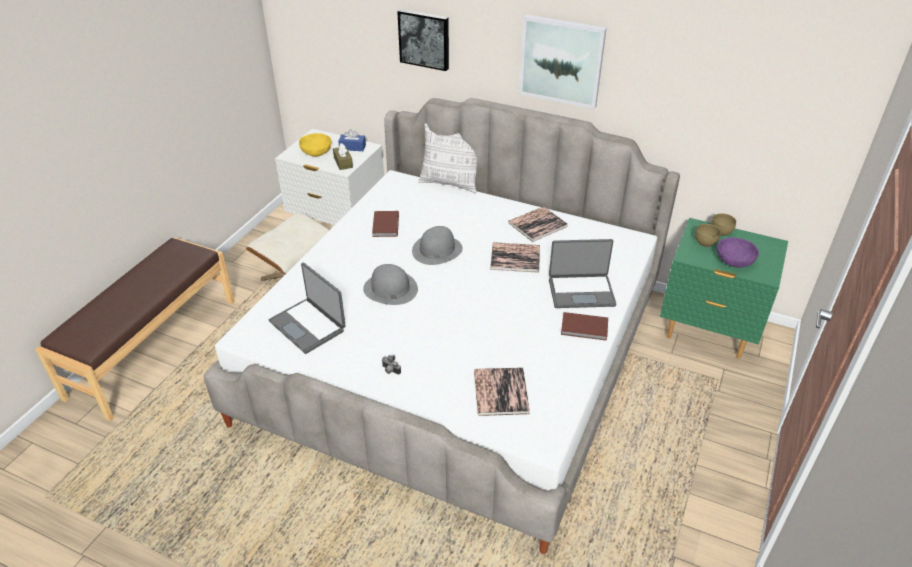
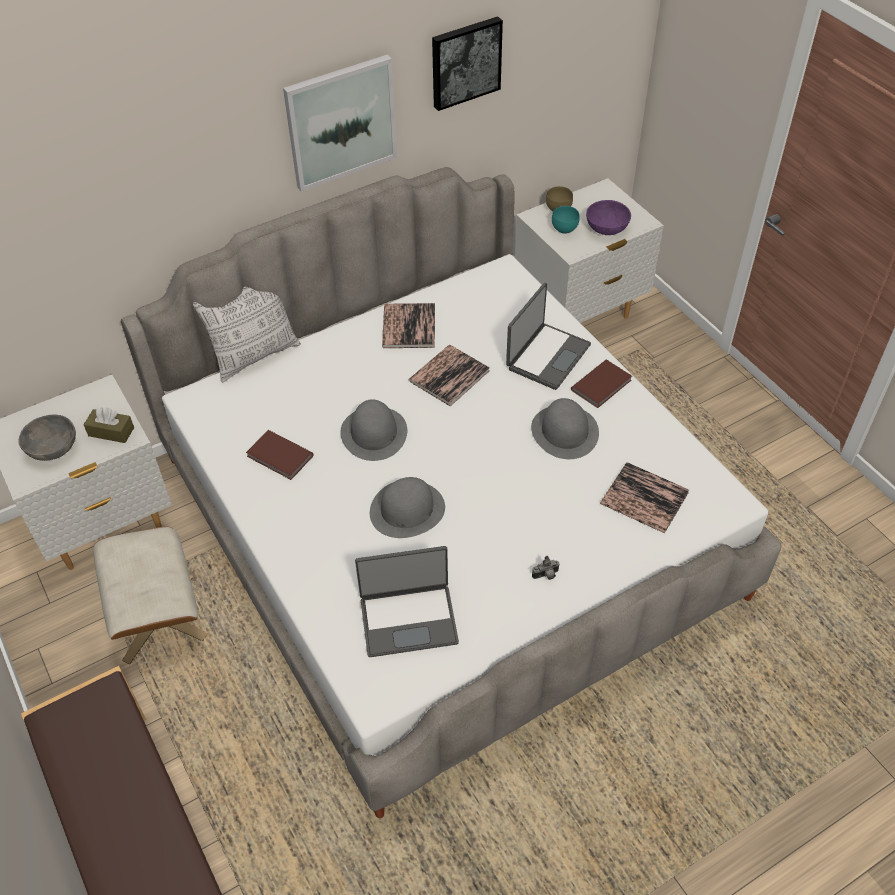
camera: 55 degrees left, 10 degrees up
(316, 152) = (52, 448): yellow bowl -> grey bowl
(352, 147) = (84, 405): blue tissue box -> none
(424, 39) = (141, 194): picture -> picture (465, 62)
(522, 328) = (565, 431): none -> grey hat
(705, 243) = (564, 228): brown bowl -> turquoise bowl
(707, 332) = (578, 315): green nightstand -> white nightstand

